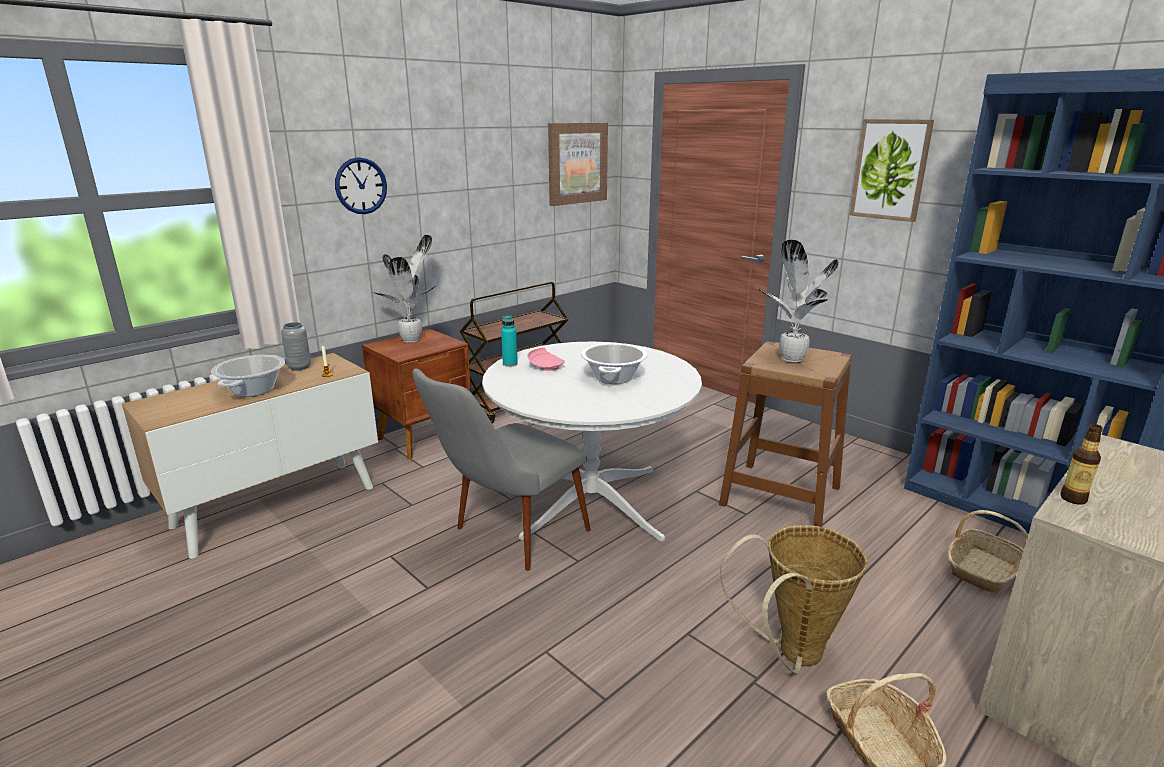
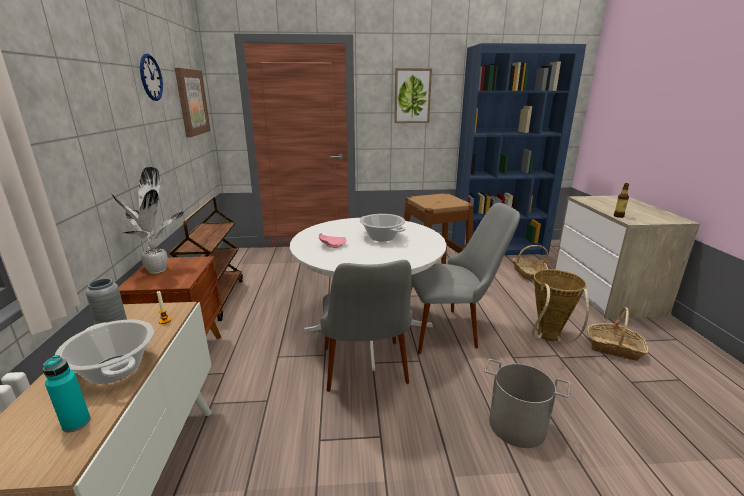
camera: 50 degrees left, 0 degrees up
(361, 186) = (77, 121): wall clock -> wall clock (151, 77)
(510, 364) = (307, 252): turquoise bottle -> turquoise bottle (76, 423)
(542, 682) = (517, 426): none -> grey bucket
(679, 558) = (451, 329): none -> grey chair
(791, 359) = (435, 201): potted plant -> none

